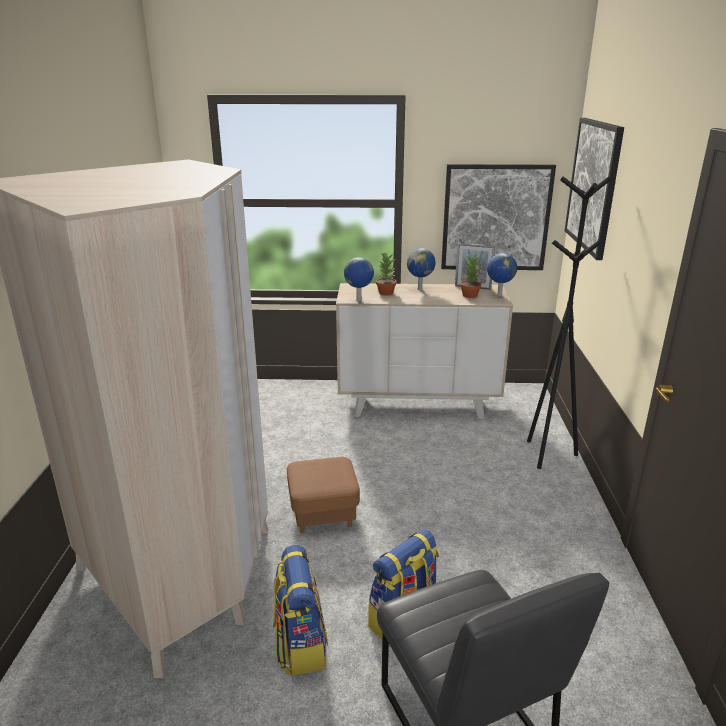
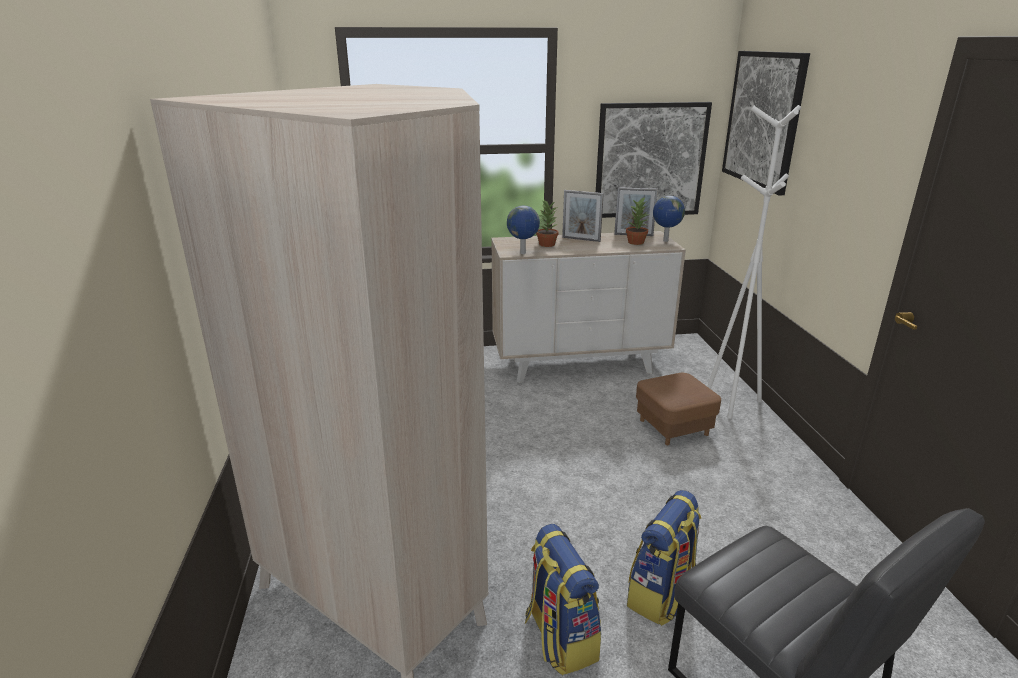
camera: 10 degrees left, 0 degrees up
(323, 513) = (526, 488): brown ottoman -> brown ottoman (673, 427)
(420, 289) = (581, 239): globe -> picture frame
(547, 455) = (732, 403): black clothes rack -> white clothes rack

